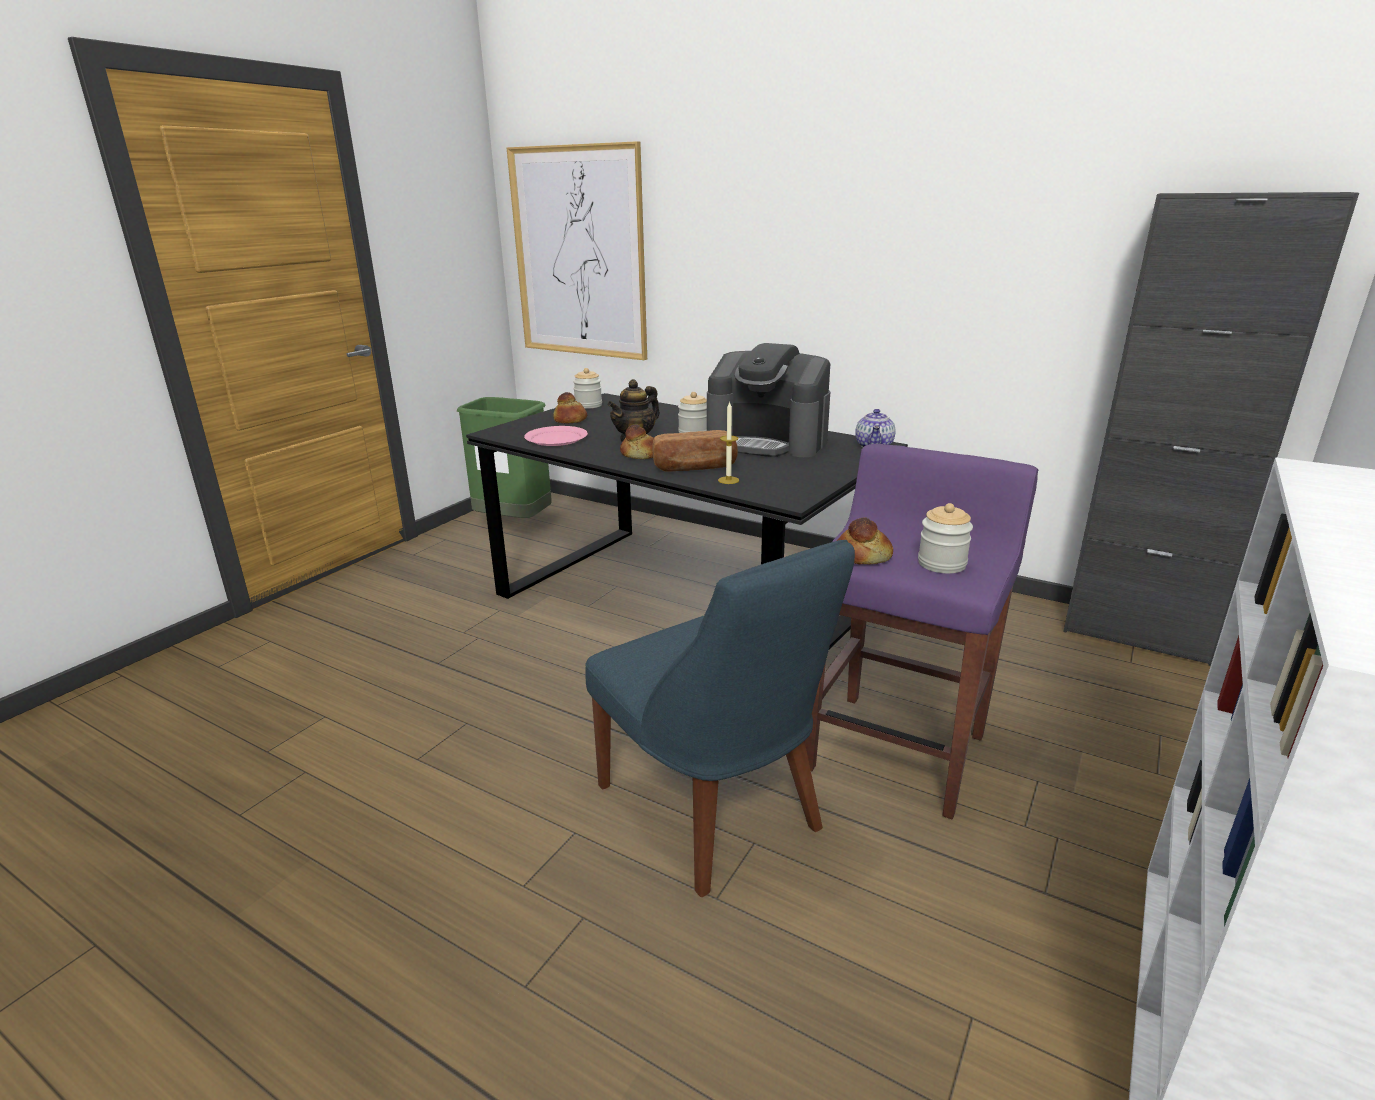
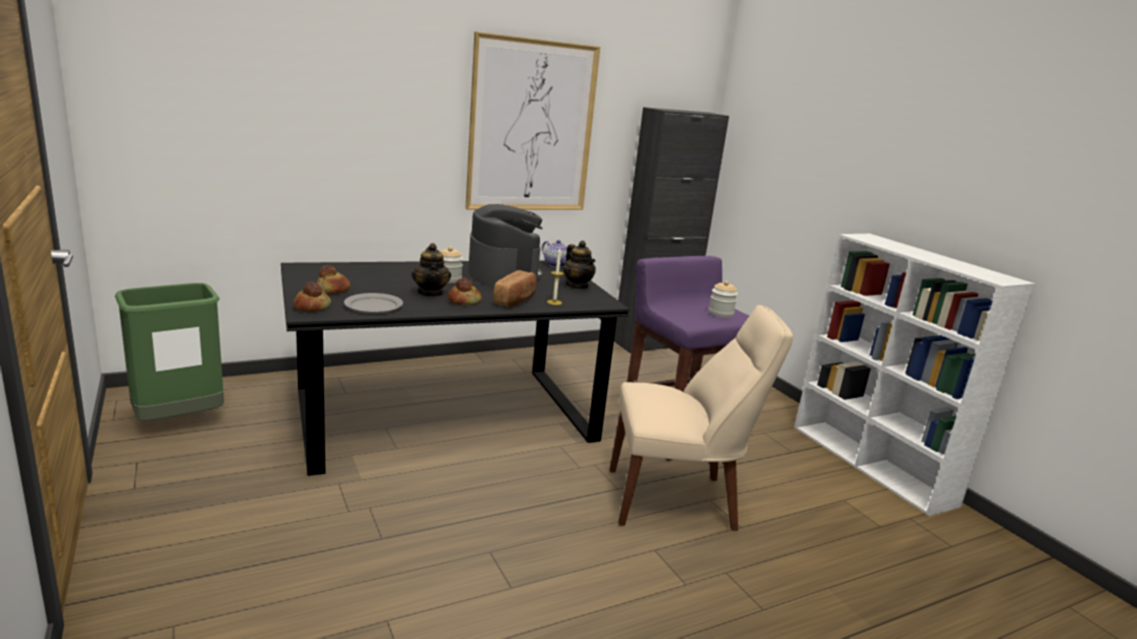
camera: 60 degrees left, 5 degrees down
(555, 439) = (373, 306): pink plate -> grey plate
(579, 254) = (200, 127): picture -> picture (531, 127)
(588, 405) = (305, 275): jar -> none
(714, 812) = (677, 500): blue chair -> beige chair
(768, 442) = (503, 274): coffee machine -> coffee machine turned 75 degrees counterclockwise
(820, 473) = (577, 286): none -> teapot
(862, 556) = (694, 320): bread -> bread (311, 307)

